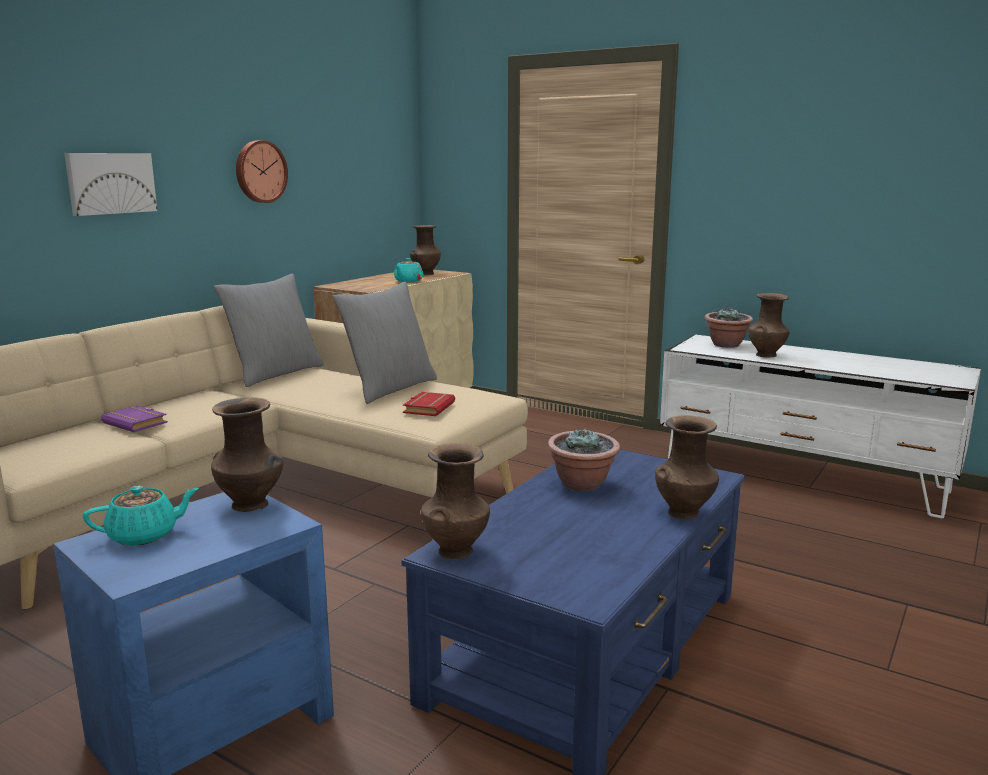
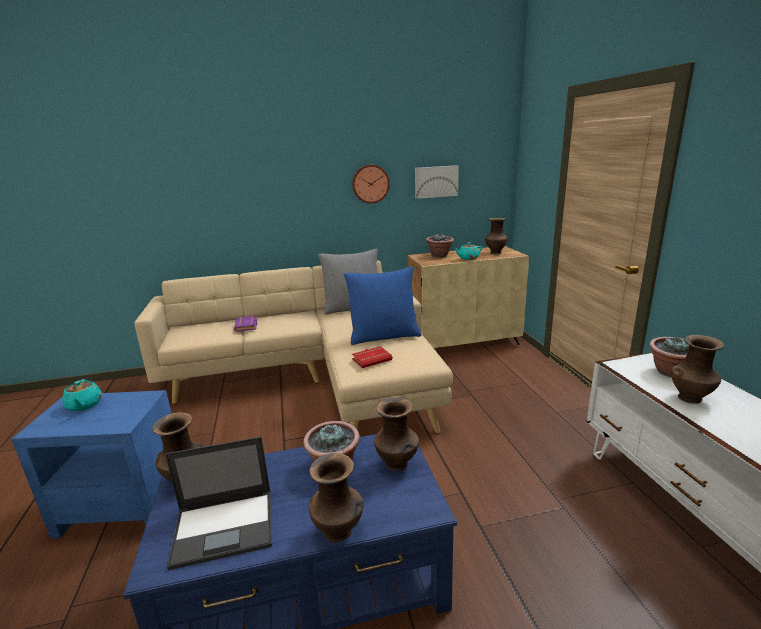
camera: 45 degrees right, 5 degrees up
(110, 183) = (268, 195): picture -> picture (436, 181)
(144, 535) = (84, 405): turquoise teapot -> turquoise teapot turned 45 degrees clockwise
(252, 505) = (139, 405): brown vase -> brown vase (397, 465)
(363, 282) = (439, 255): none -> potted plant
(389, 388) = (384, 336): grey pillow -> blue pillow
(585, 553) = (225, 527): none -> laptop

